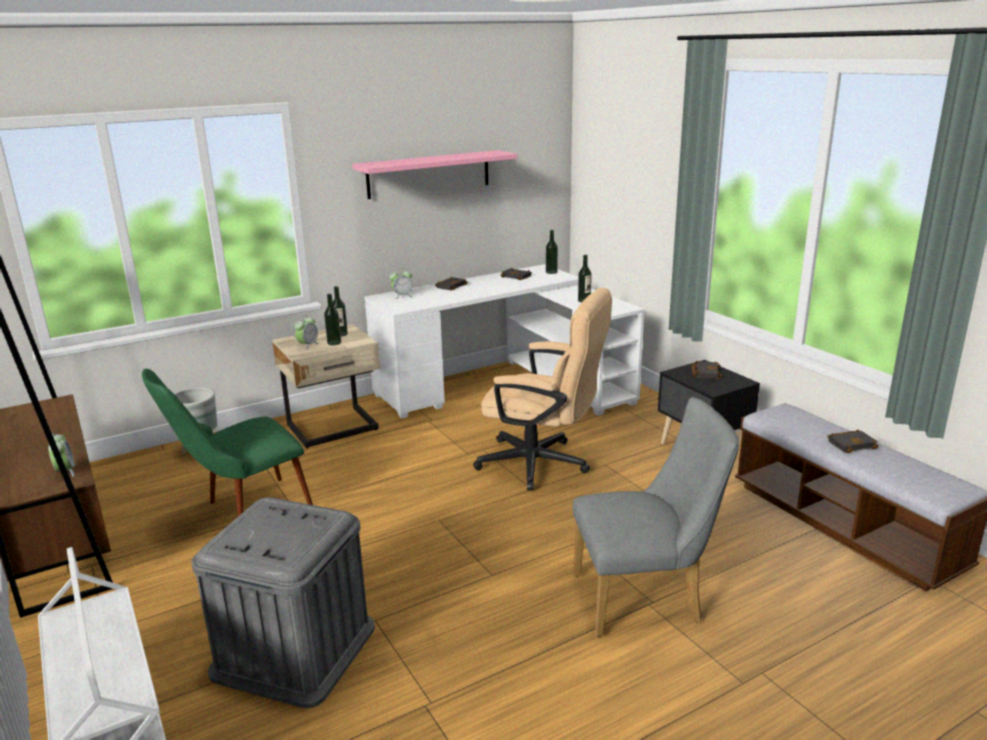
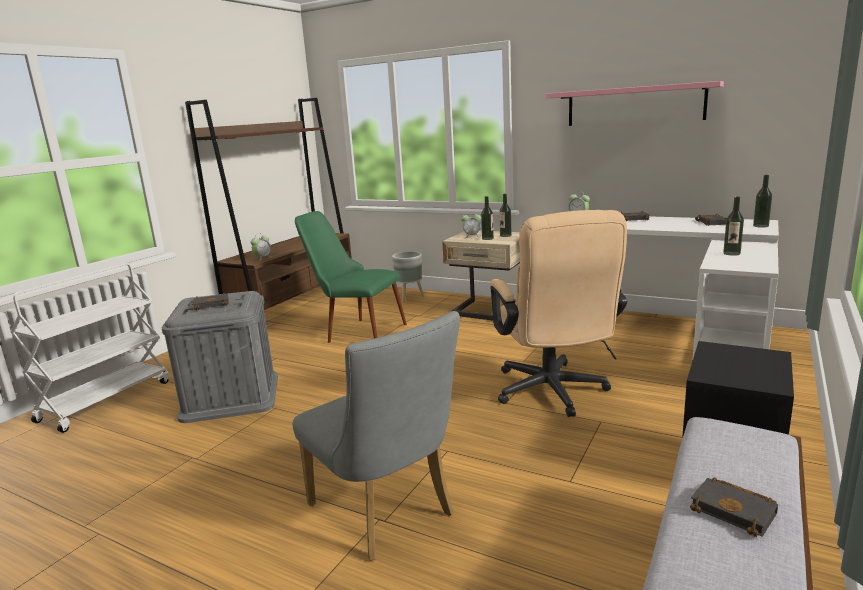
camera: 60 degrees right, 5 degrees down
(704, 372) = (748, 360): black book -> black book (212, 304)

